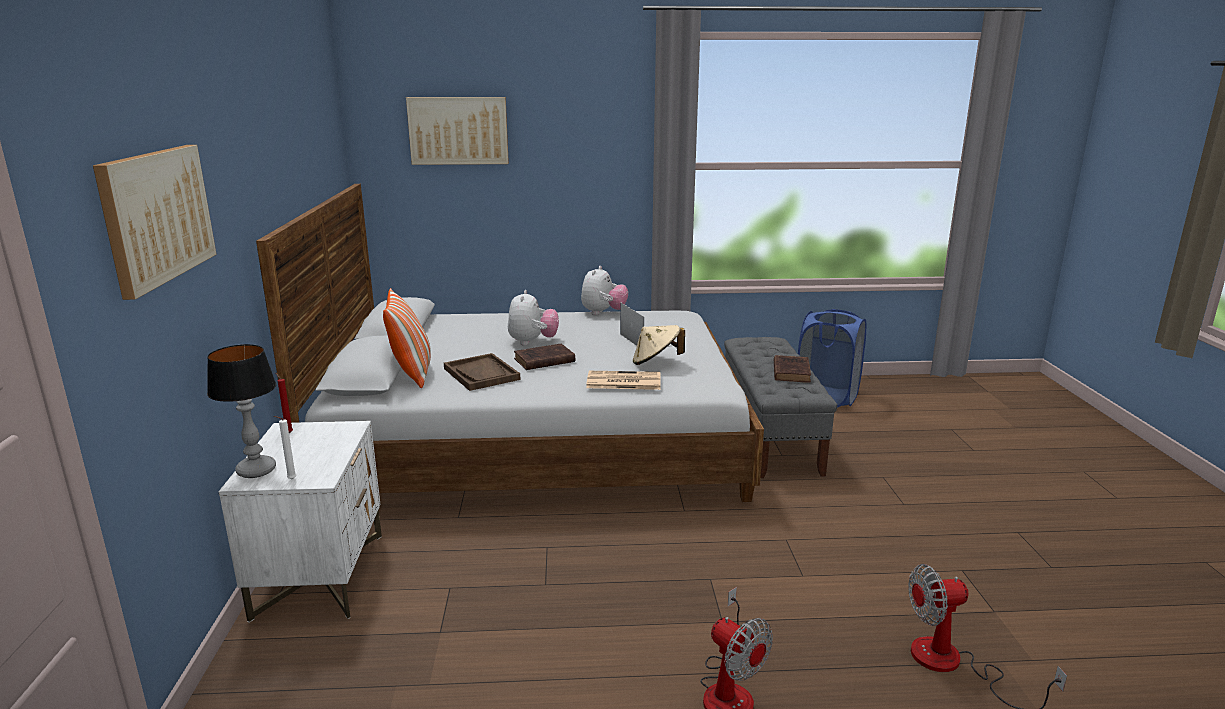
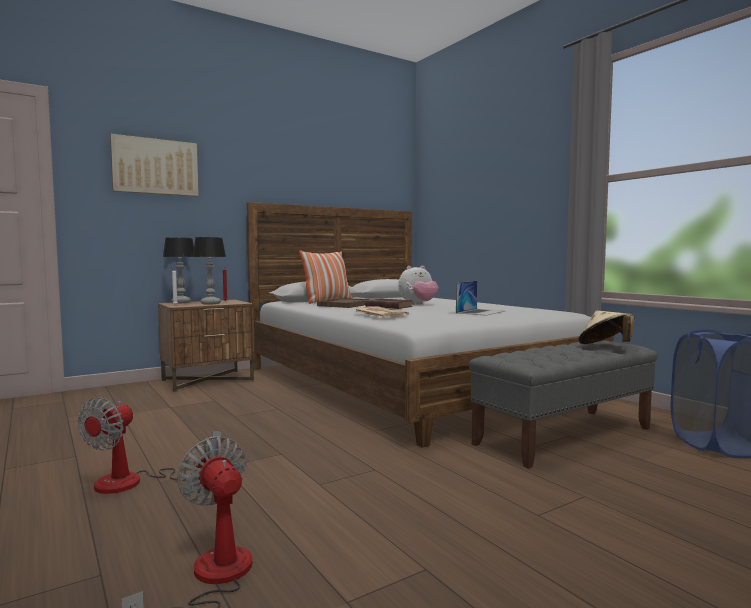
camera: 60 degrees right, 15 degrees down
(320, 575) = (208, 380): white nightstand -> brown nightstand
(321, 450) = (210, 303): none -> table lamp
(458, 130) = (462, 172): picture -> none
(603, 313) = (512, 306): plush toy -> none
(656, 362) = (433, 313): beige hat -> beige hat (605, 347)
(791, 372) = (561, 354): brown book -> none

